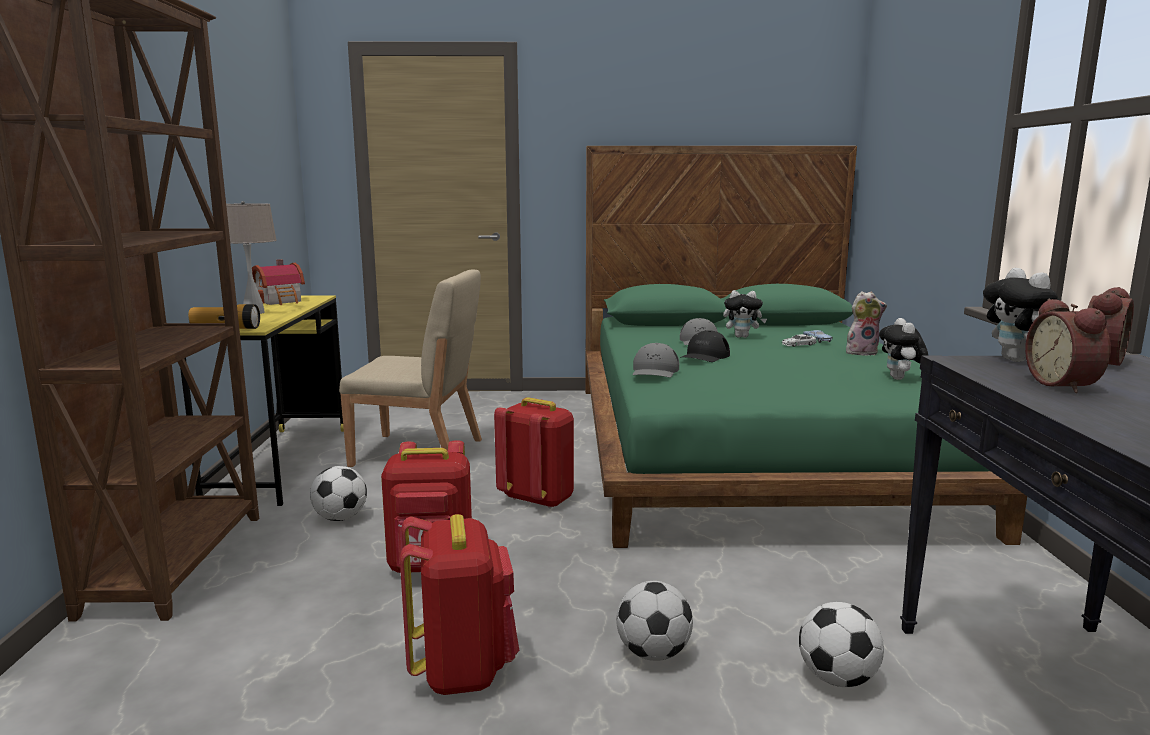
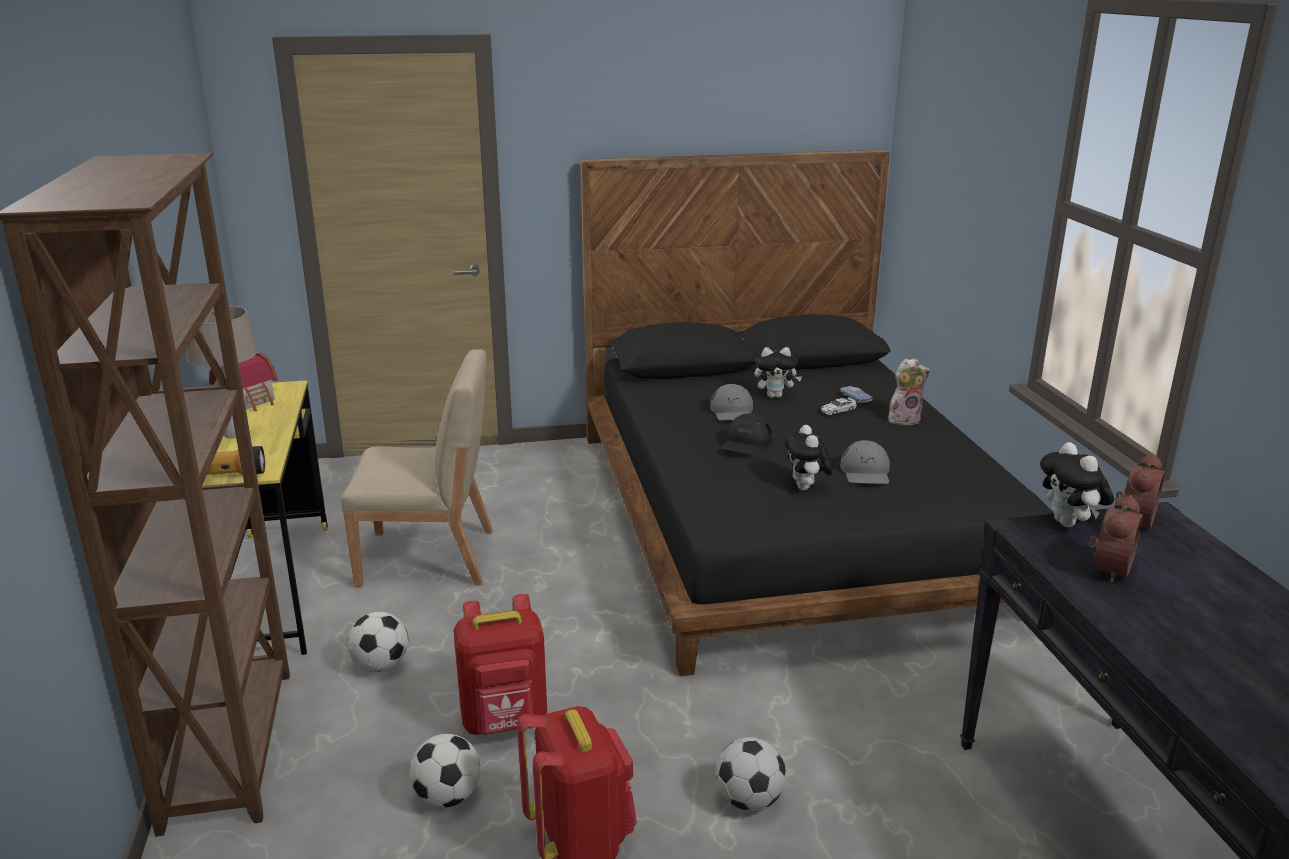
camera: 10 degrees left, 10 degrees up
(538, 499) = (584, 616): red backpack -> none
(654, 371) = (702, 476): grey cap -> grey cap (866, 472)
(751, 449) = (789, 520): green bed -> black bed
(838, 679) = (913, 807): football -> football (448, 797)
(900, 379) = (949, 468): plush toy -> plush toy (807, 488)
(1065, 385) = (1107, 568): alarm clock -> alarm clock turned 135 degrees counterclockwise

